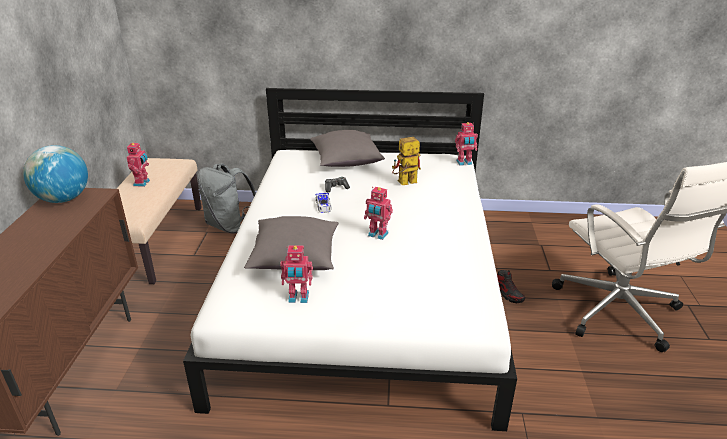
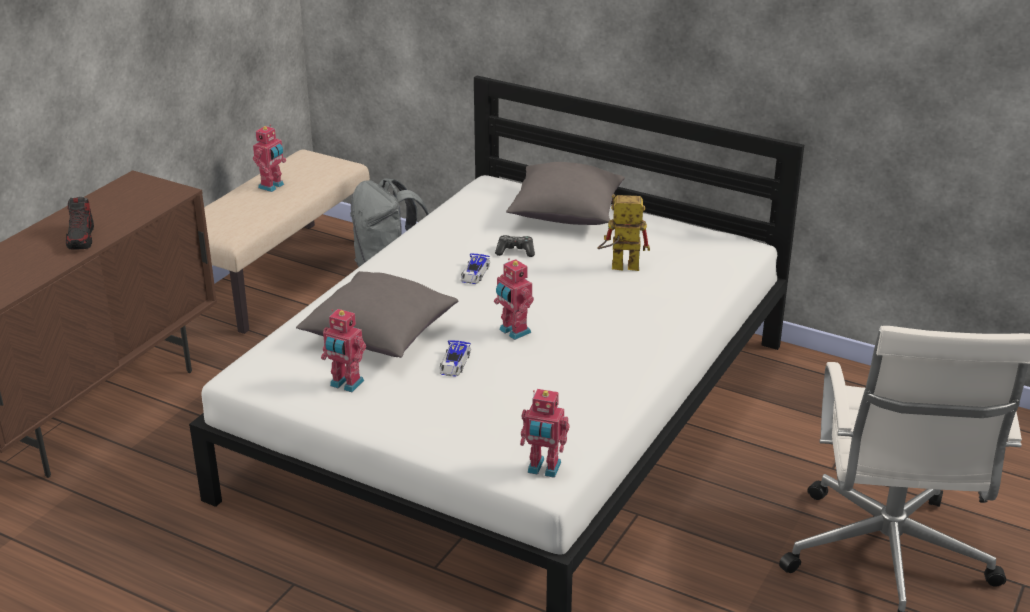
camera: 25 degrees right, 0 degrees up
(63, 199) = (133, 189): globe -> none
(358, 264) = (454, 364): none -> toy car
(464, 163) = (748, 256): toy robot -> toy robot (543, 469)
(508, 294) = (728, 483): shoe -> shoe (81, 238)

